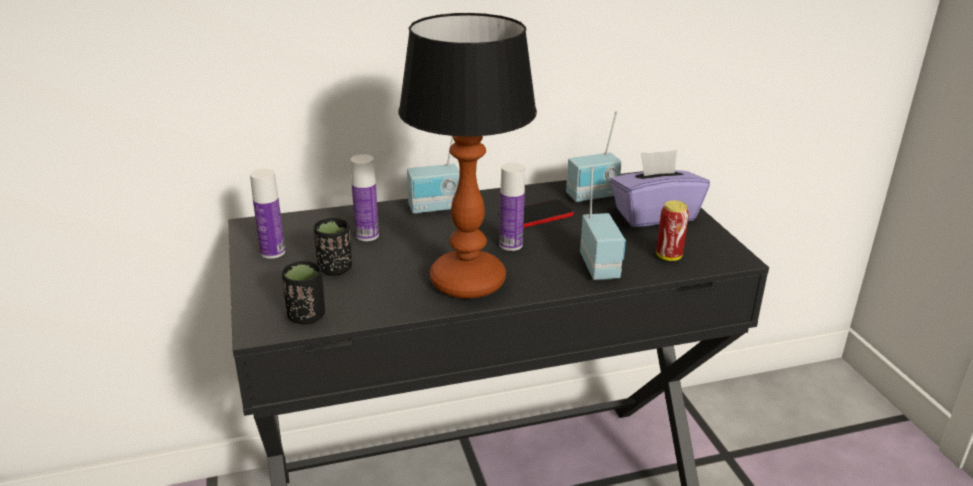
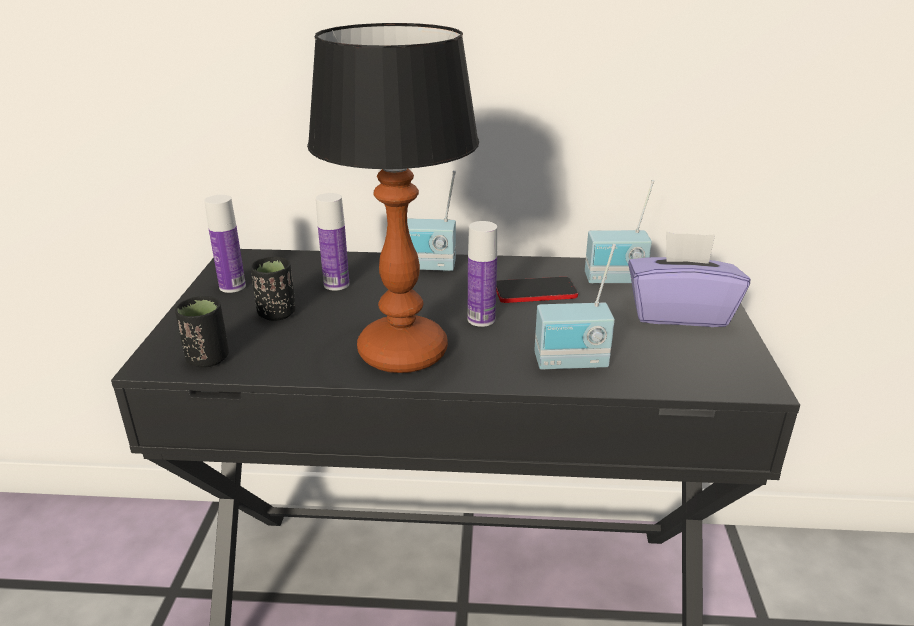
camera: 20 degrees right, 0 degrees up
(601, 267) = (571, 363): radio -> radio turned 75 degrees clockwise
(668, 256) = (666, 366): can -> none

